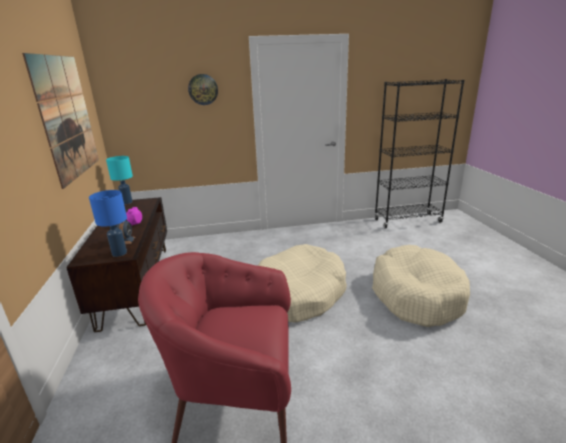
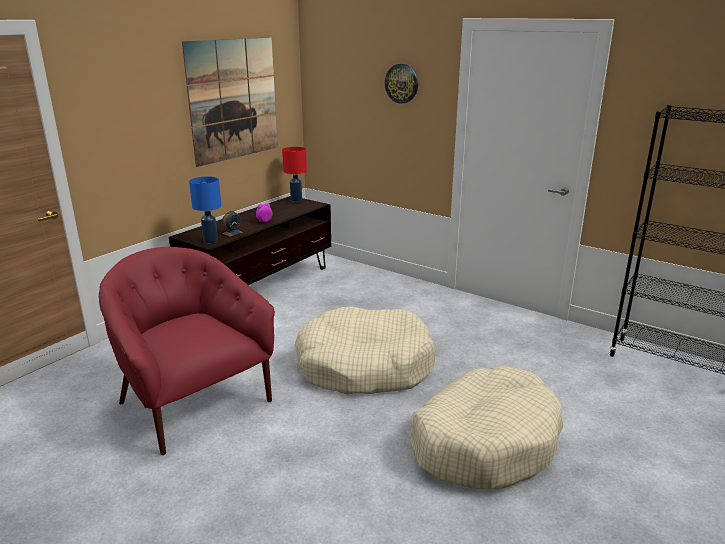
camera: 45 degrees right, 0 degrees up
(127, 202) = (296, 200): turquoise table lamp -> red table lamp

